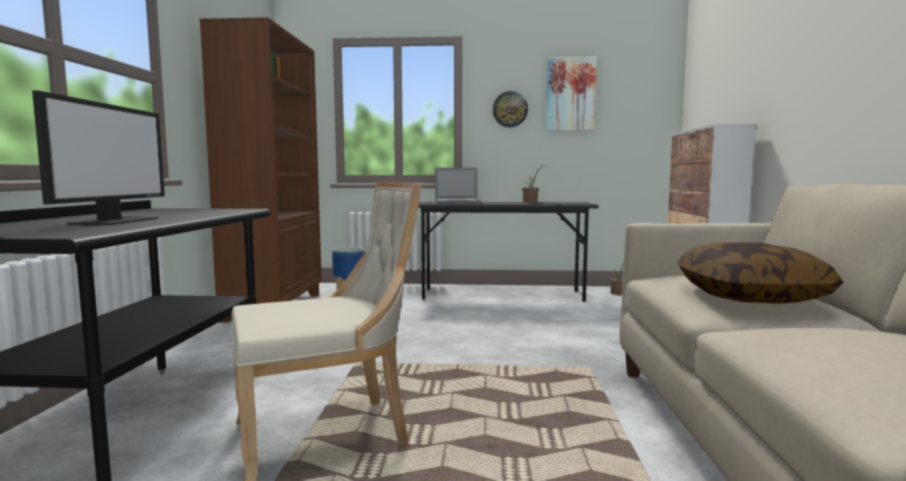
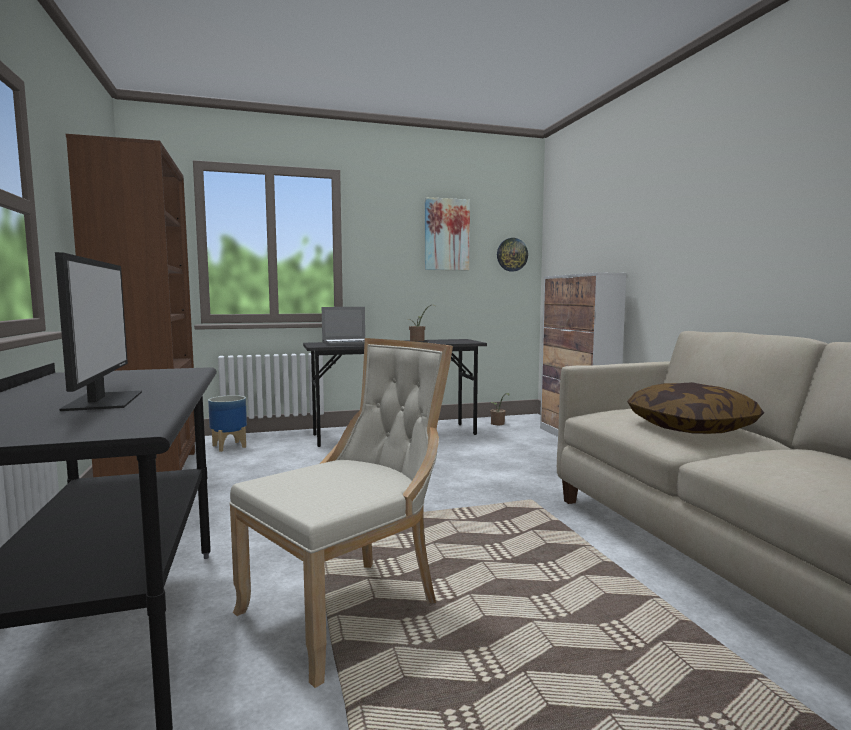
camera: 20 degrees left, 0 degrees up
(510, 109) = (390, 247): wall clock -> wall clock (512, 254)

